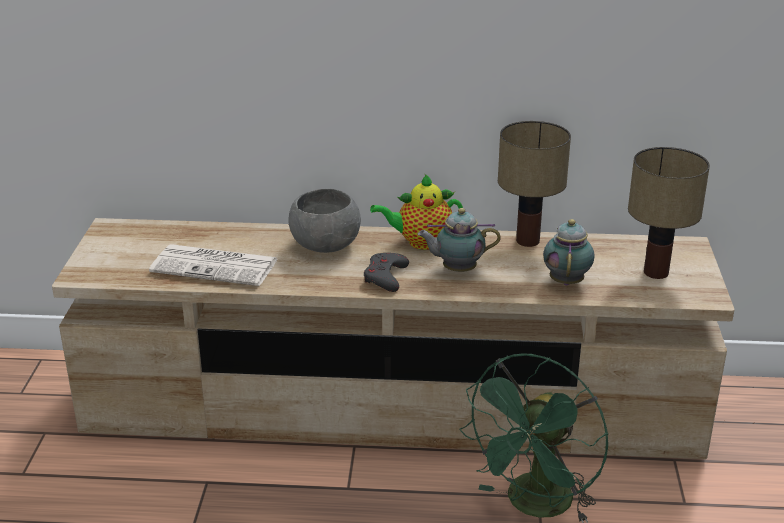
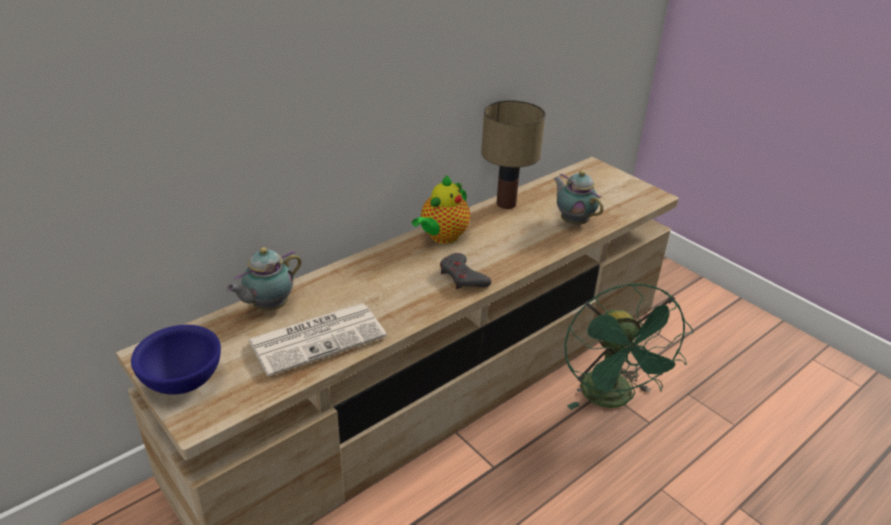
camera: 45 degrees left, 5 degrees up
(102, 251) = (182, 382): none -> blue bowl
(326, 244) = (377, 272): grey bowl -> none
(456, 270) = (499, 247): teapot -> teapot (268, 307)
(655, 272) = (606, 192): table lamp -> none

